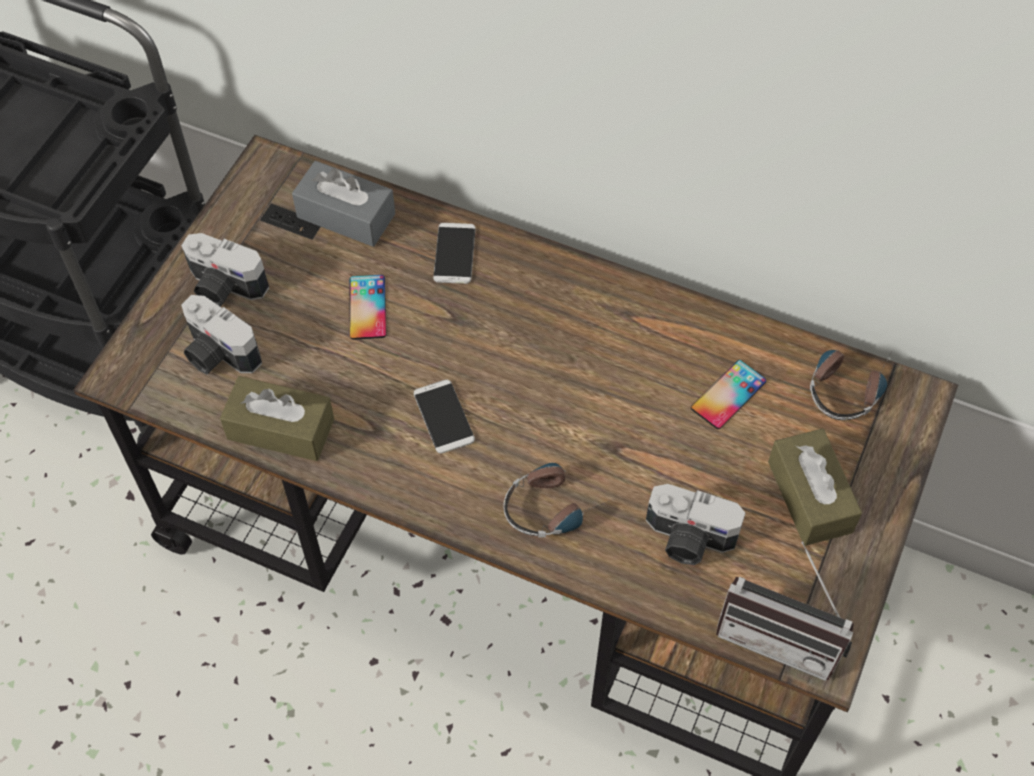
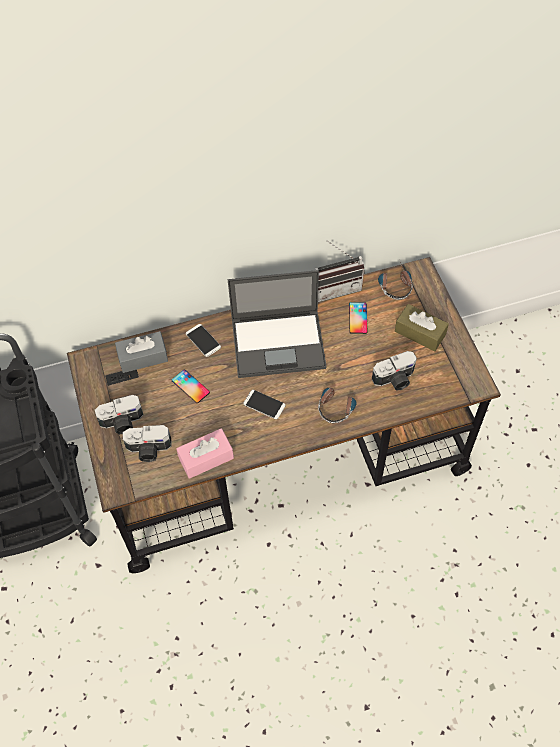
camera: 40 degrees left, 0 degrees up
(281, 429) = (206, 458): brown tissue box -> pink tissue box
(562, 342) = (279, 343): none -> laptop
(781, 634) = (457, 387): radio -> radio (335, 288)

